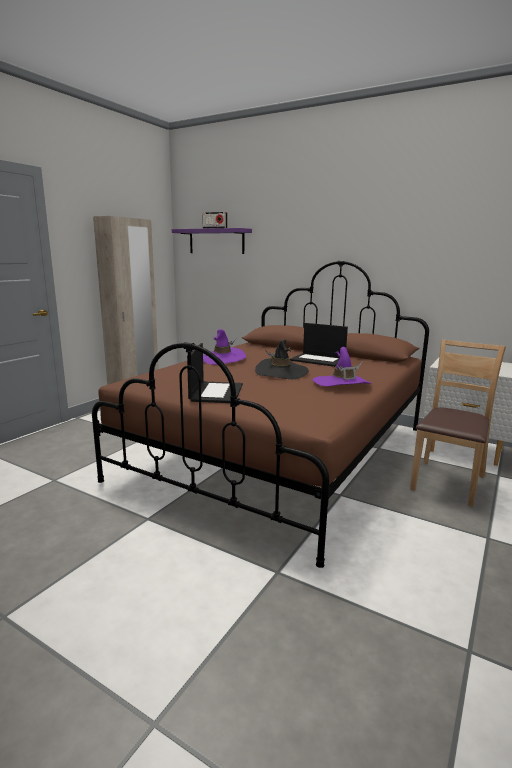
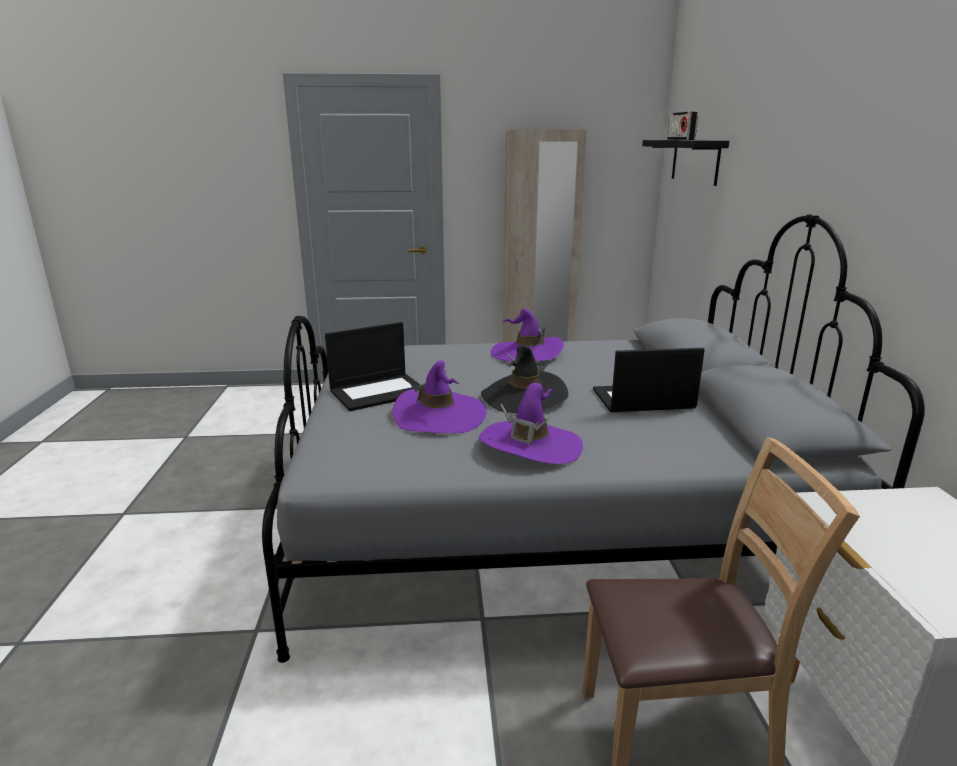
camera: 55 degrees right, 5 degrees up
(216, 241) = (695, 161): purple shelf -> black shelf
(277, 389) = (439, 416): none -> purple hat
(280, 453) = (543, 523): brown bed -> grey bed
(318, 360) = (642, 400): laptop -> laptop turned 90 degrees clockwise

